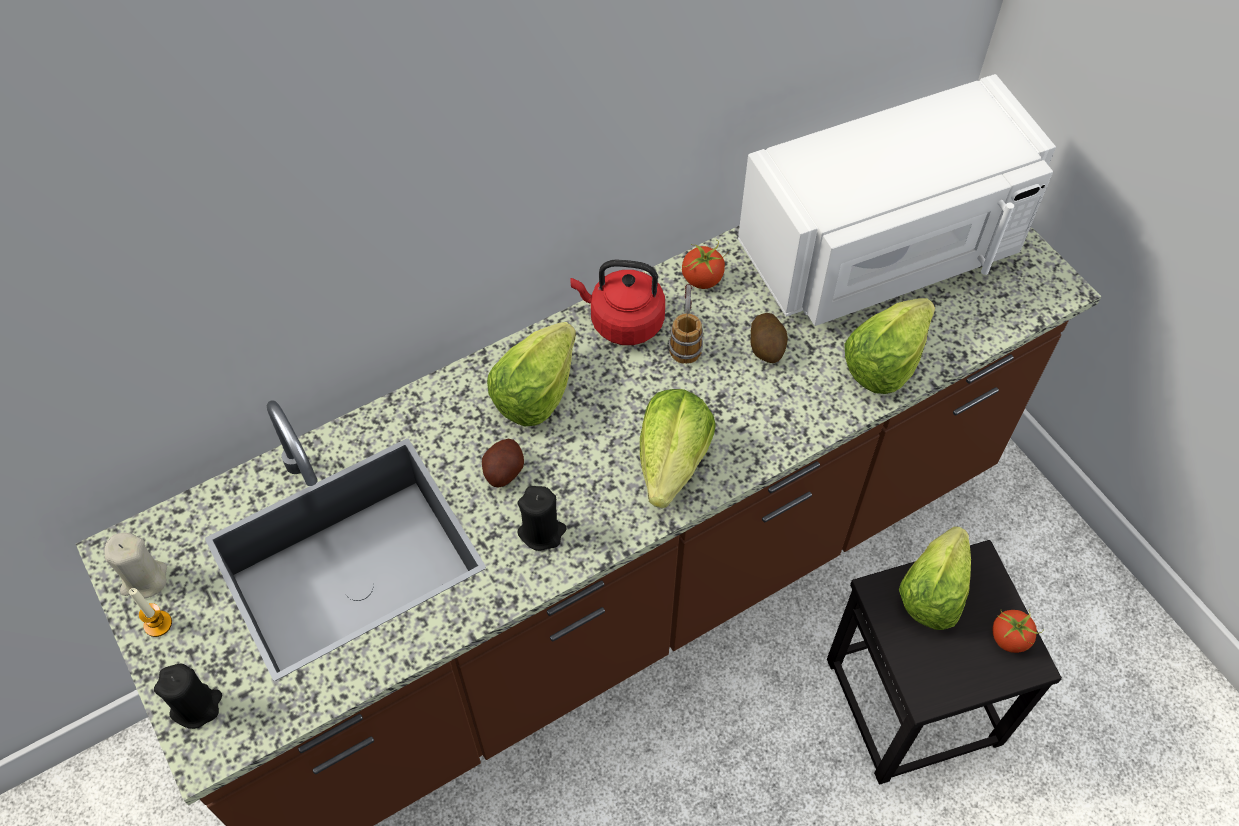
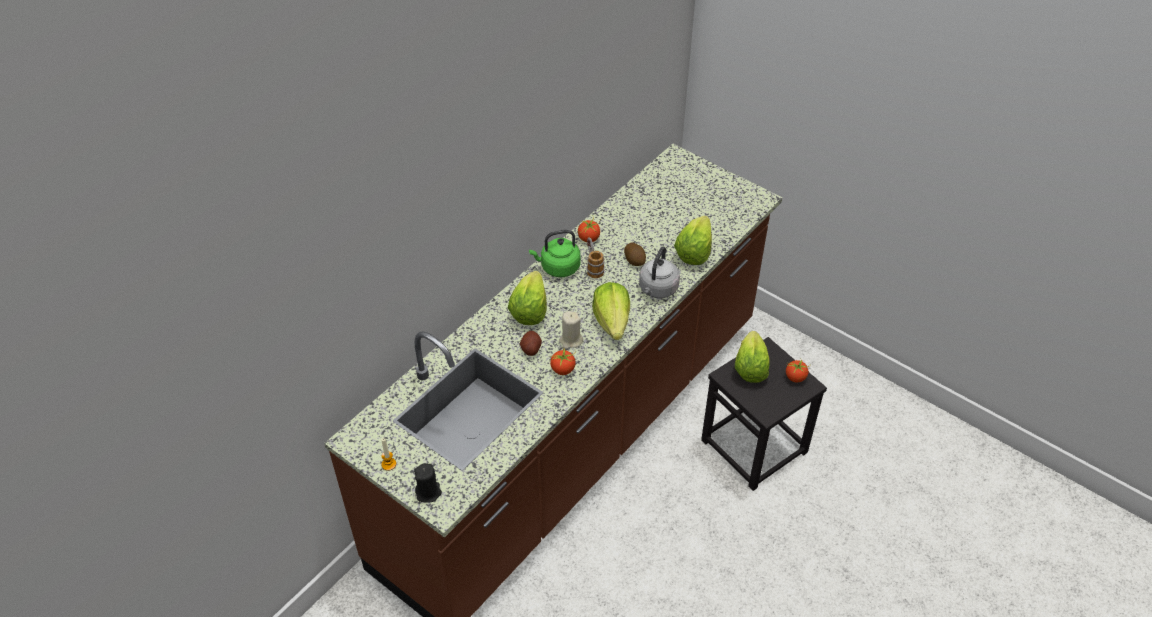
camera: 20 degrees left, 10 degrees down
(144, 579) = (370, 447): beige candle -> beige candle (571, 340)
(542, 531) = (563, 369): black candle -> tomato
(622, 321) = (558, 267): red kettle -> green kettle
(783, 420) = (657, 289): none -> grey kettle
(884, 251) = (672, 203): white microwave -> none

